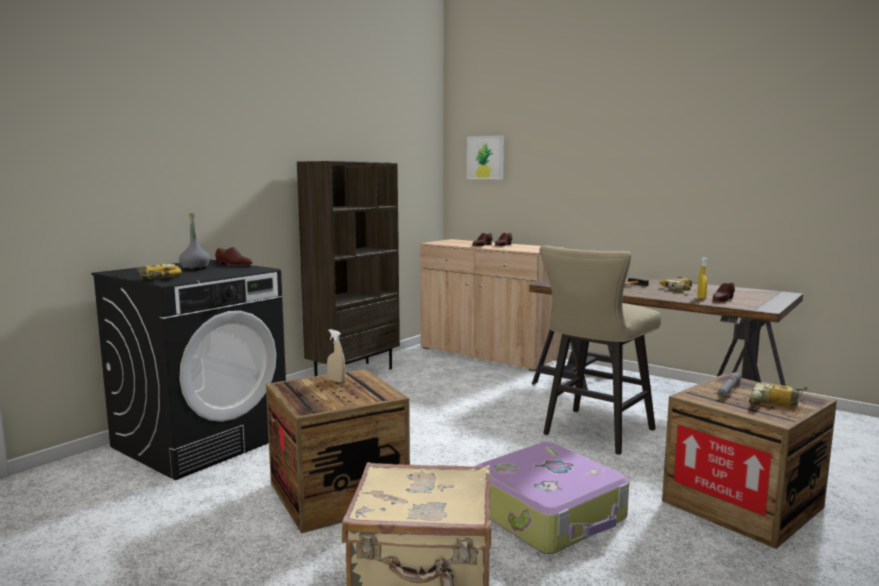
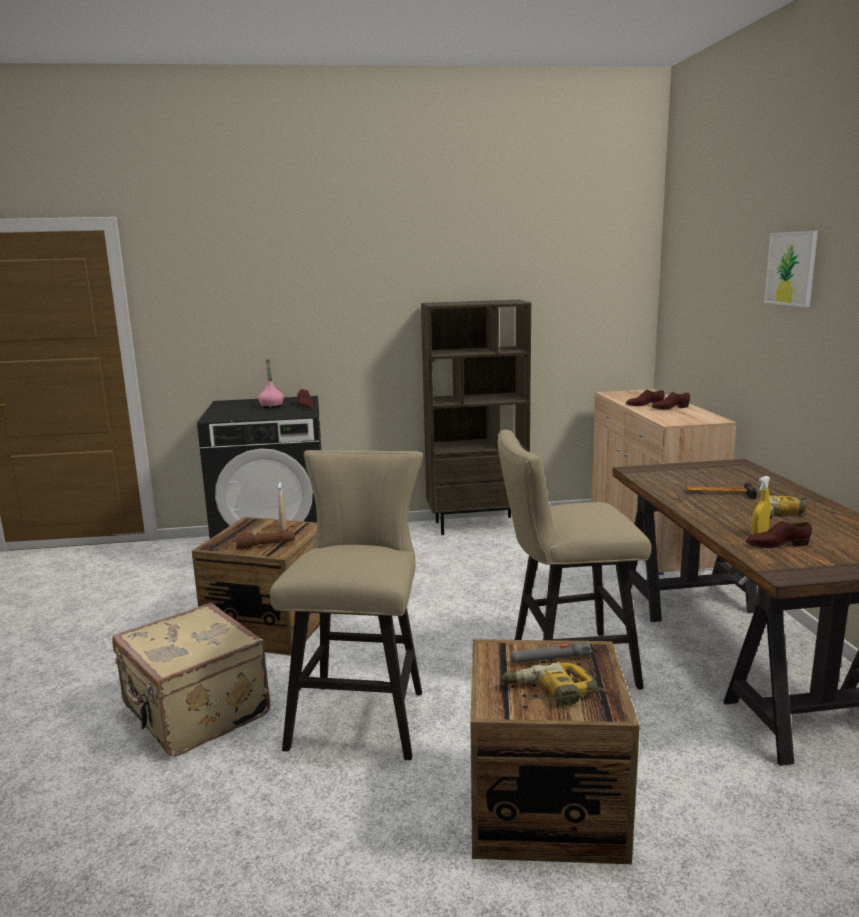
camera: 45 degrees right, 5 degrees up
(157, 277) = (222, 413): power drill -> none
(195, 268) = (271, 406): grey bottle -> pink bottle
(362, 395) = (266, 546): none -> brown flashlight
(485, 157) = (687, 289): picture -> picture (791, 268)
(549, 514) = (362, 714): suitcase -> beige stool

